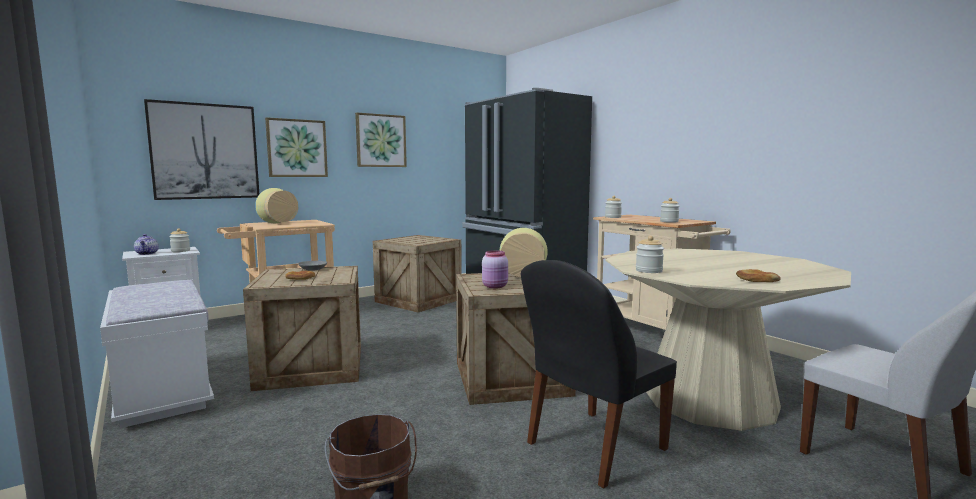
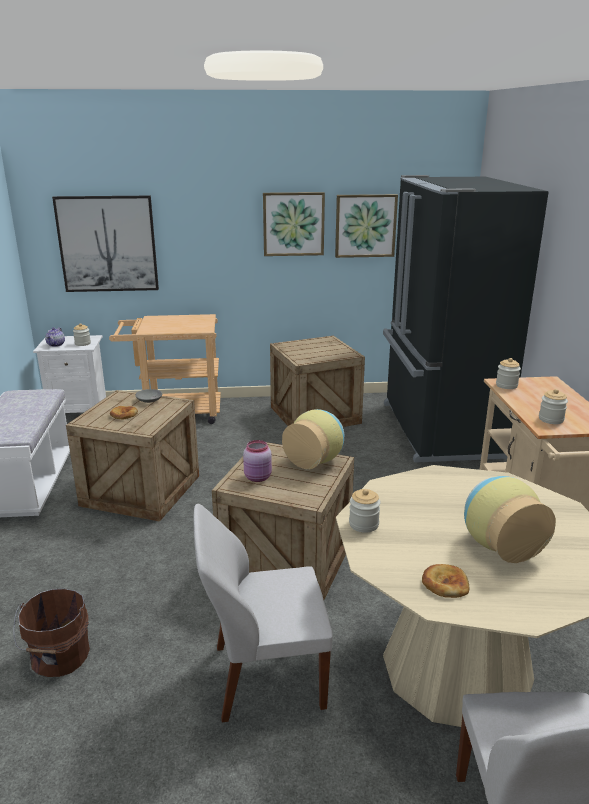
camera: 30 degrees right, 15 degrees up
(276, 223) = (168, 320): vase -> vase (499, 545)
(297, 148) = (196, 237): picture -> picture (365, 225)
(593, 447) = (264, 677): black chair -> white chair

